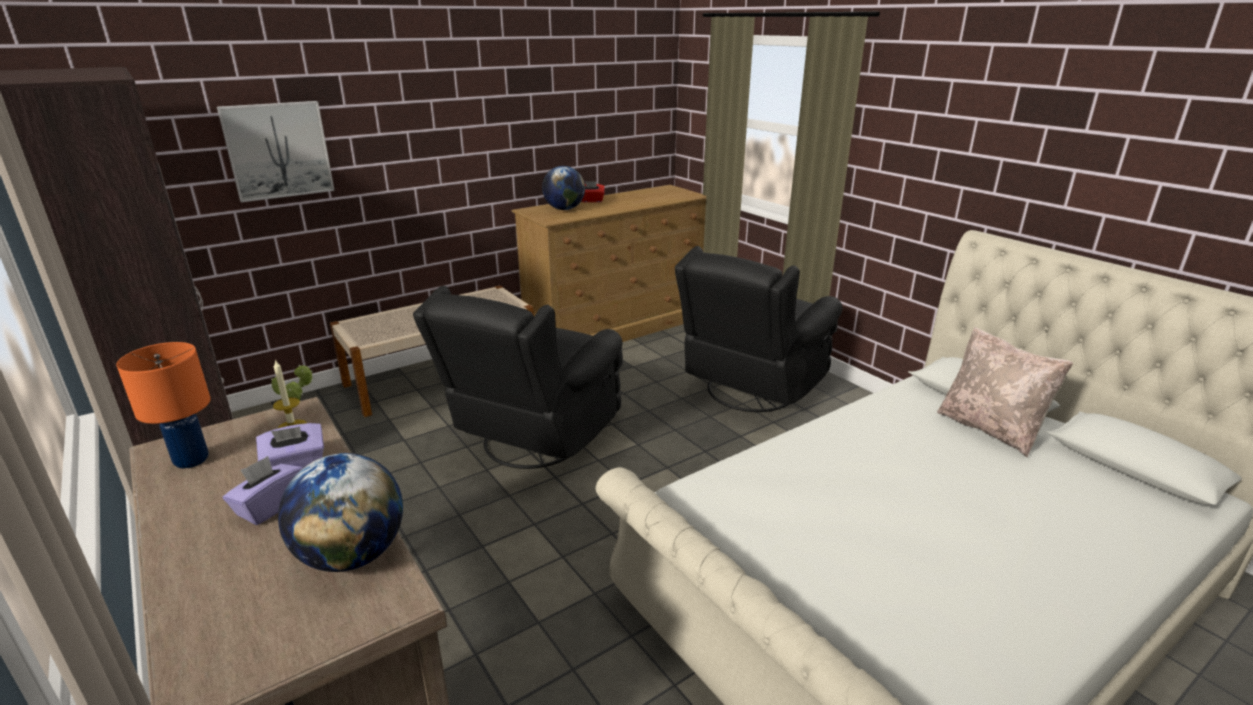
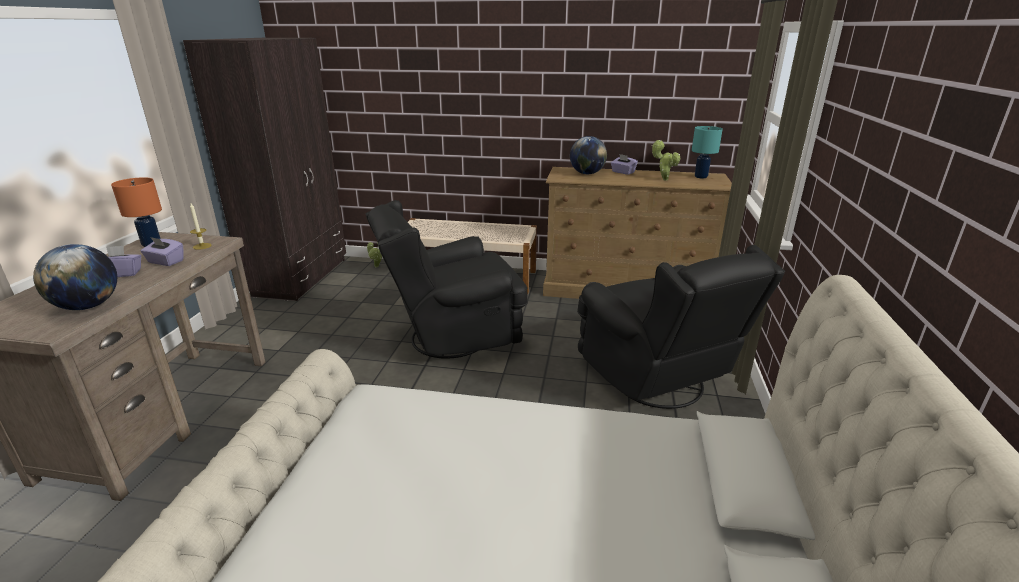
camera: 45 degrees right, 0 degrees up
(278, 150) = (394, 97): picture -> none
(591, 201) = (623, 172): red tissue box -> purple tissue box
(640, 200) = (663, 179): none -> potted plant
(661, 191) = (700, 177): none -> turquoise table lamp
(752, 389) = (656, 380): black armchair -> black armchair turned 105 degrees counterclockwise
(990, 429) = (690, 508): beige pillow -> none

